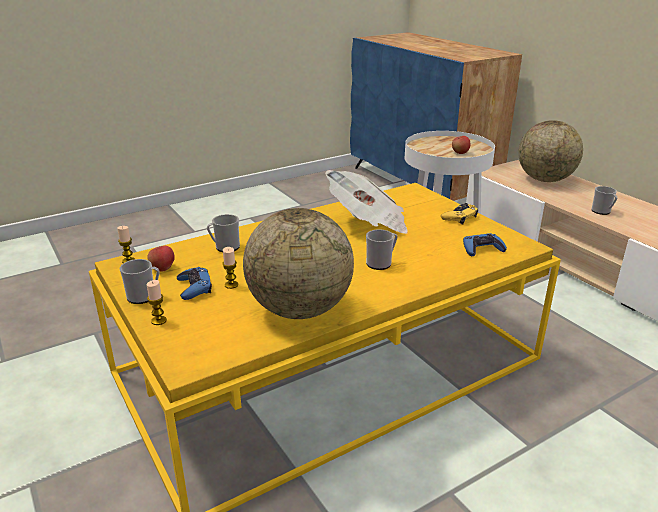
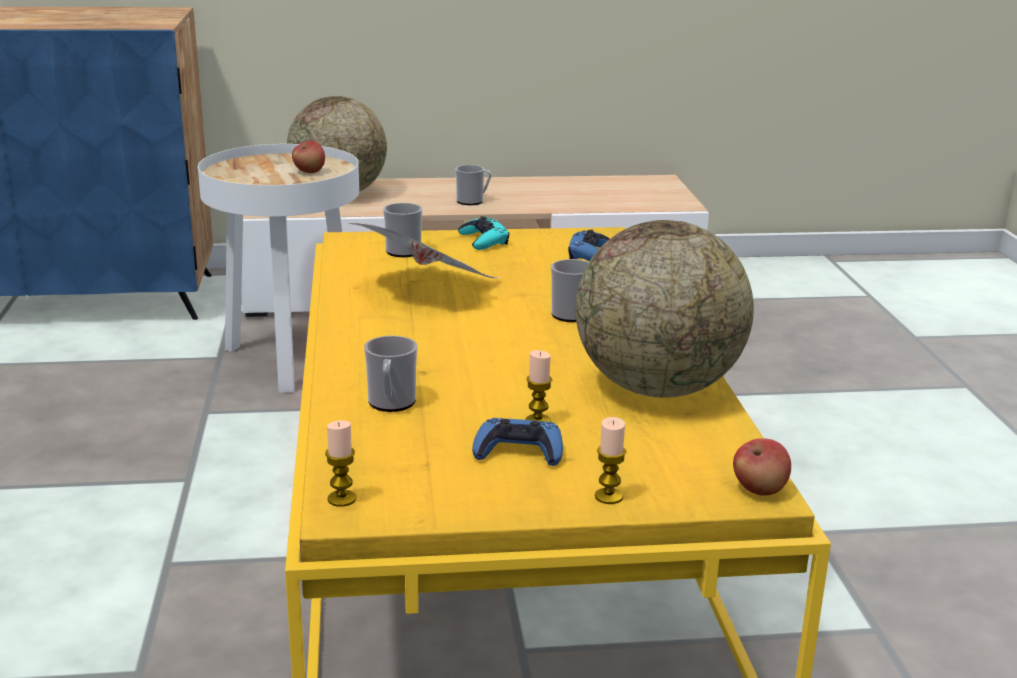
camera: 65 degrees left, 5 degrees down
(144, 296) = (510, 499): mug -> mug (405, 250)
(162, 268) = (415, 469): apple -> apple (759, 490)
(459, 217) = (484, 240): yellow game controller -> turquoise game controller

